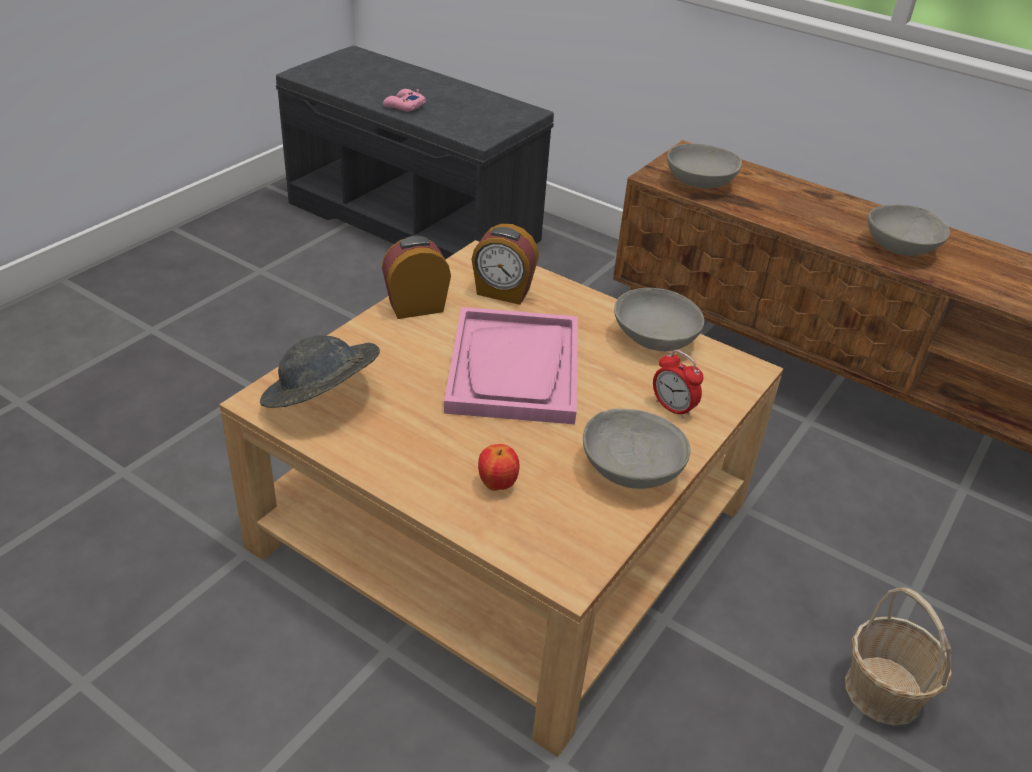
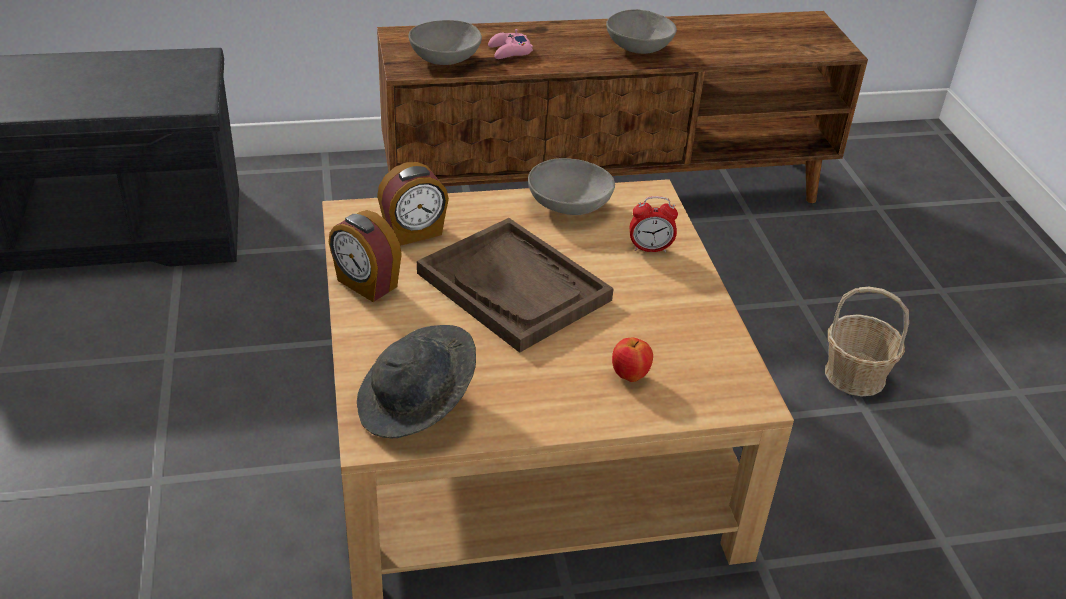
camera: 45 degrees left, 0 degrees up
(403, 106) = (69, 103): pink game controller -> pink game controller (509, 51)
(416, 306) = (366, 284): alarm clock -> alarm clock turned 75 degrees counterclockwise
(514, 368) = (514, 287): pink tray -> brown tray
(630, 471) = (688, 308): grey bowl -> none

